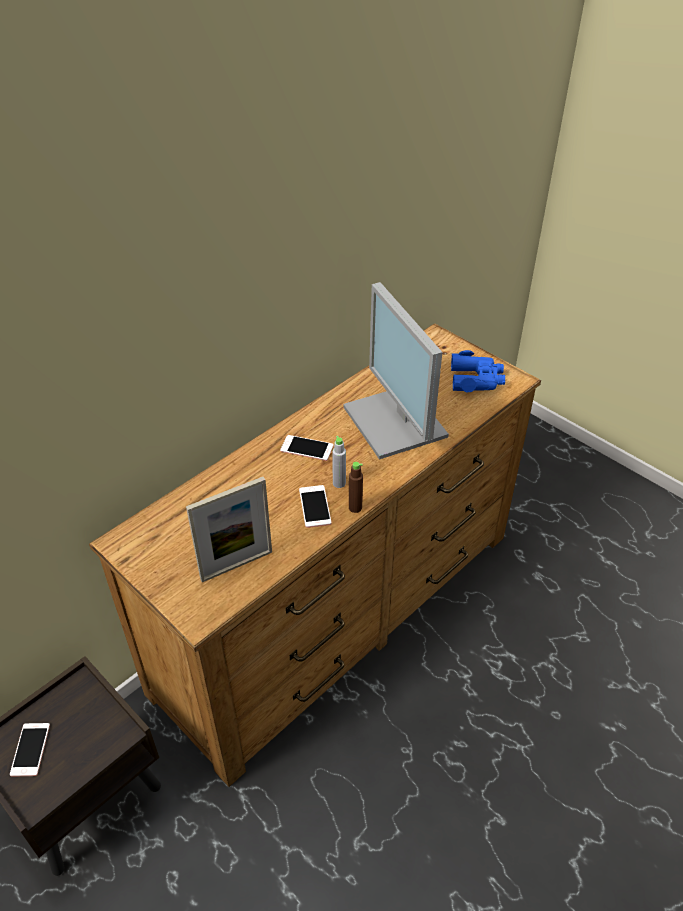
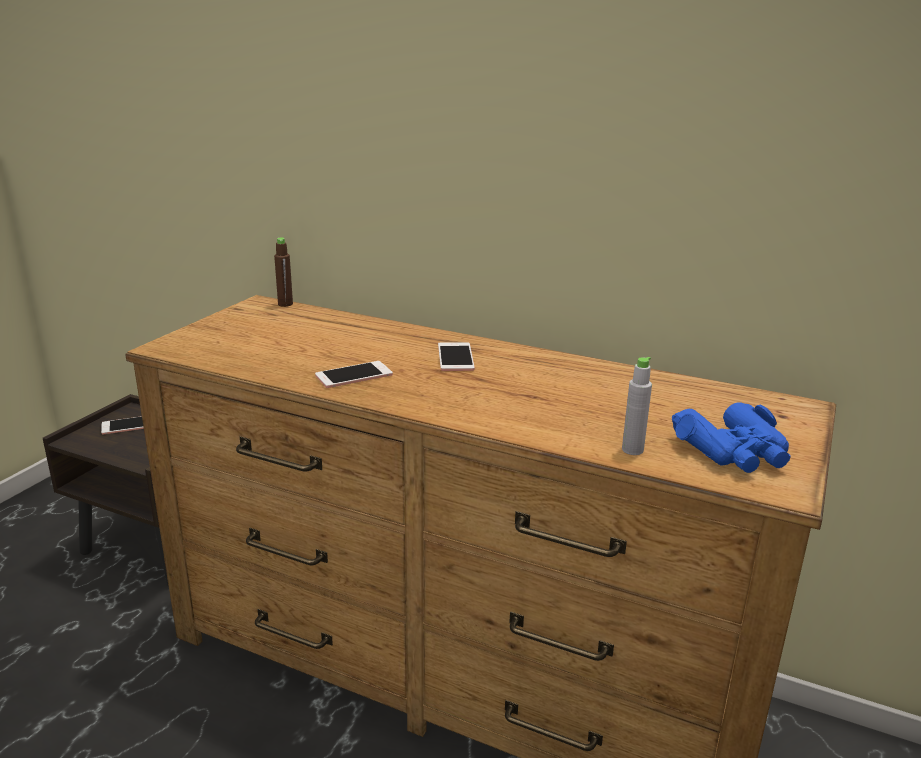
camera: 70 degrees right, 20 degrees down
(236, 565) = (242, 351): picture frame -> none
(339, 483) = (404, 383): grey bottle -> grey bottle (632, 450)
(355, 508) = (364, 398): brown bottle -> brown bottle (285, 304)
(397, 422) = (557, 403): monitor -> none

